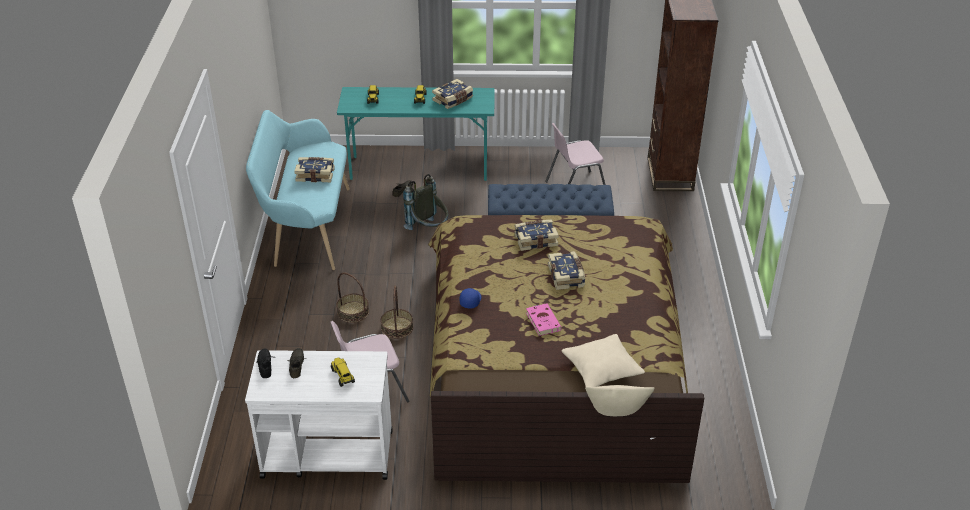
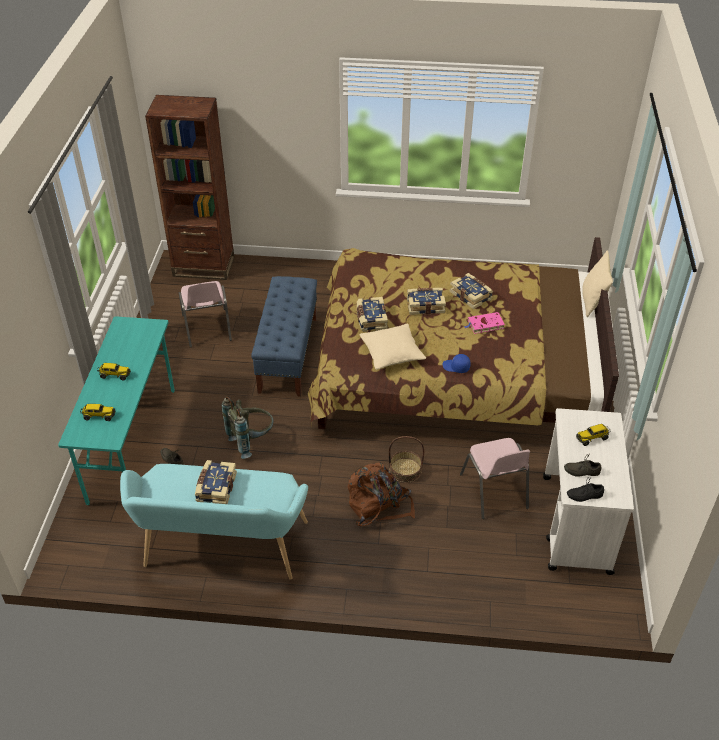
camera: 85 degrees left, 5 degrees up
(353, 312) = (378, 505): basket -> brown backpack
(453, 100) = (128, 348): book -> book (471, 295)
(601, 369) = (541, 299): beige pillow -> beige pillow (392, 353)

